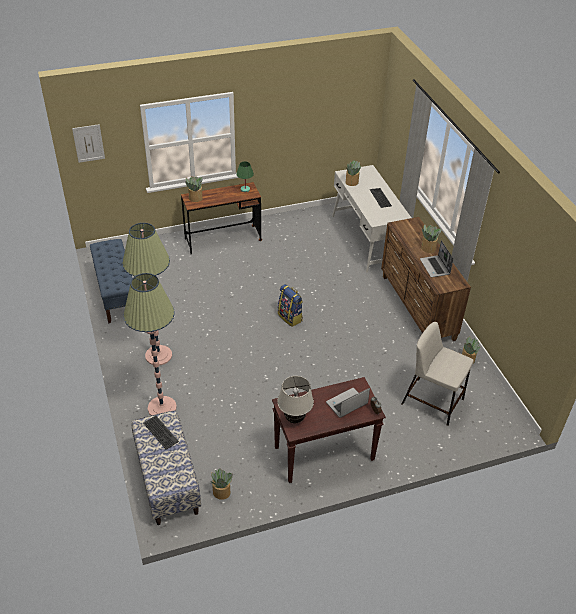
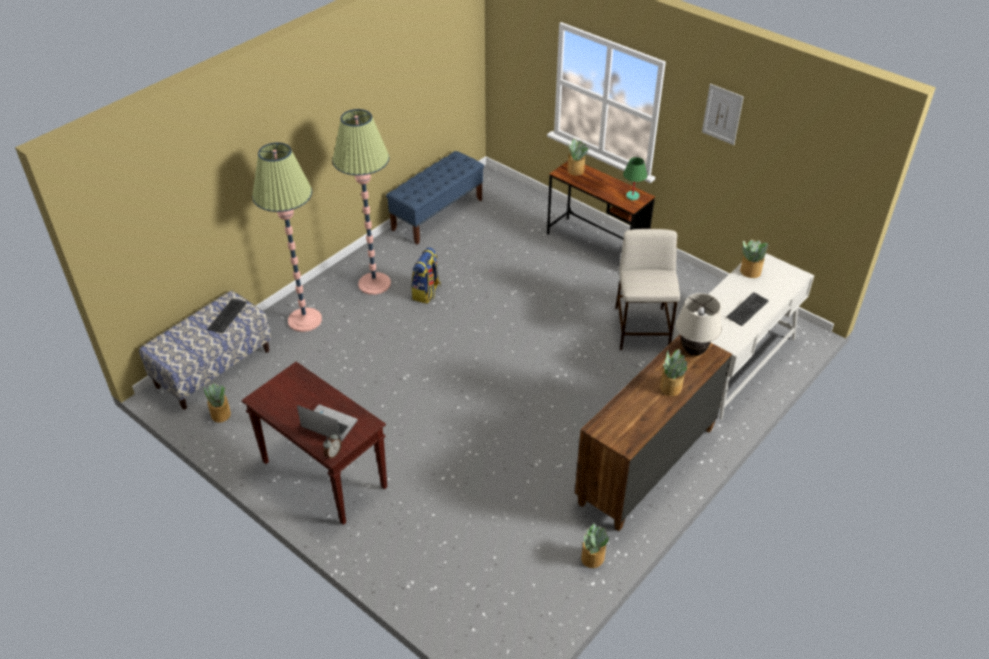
camera: 60 degrees right, 0 degrees up
(88, 143) = (504, 41): picture -> picture (722, 114)
(290, 317) = (518, 355): backpack -> backpack (426, 293)
(294, 419) = (276, 391): beige table lamp -> beige table lamp (693, 351)
(433, 401) = (483, 548): beige stool -> beige stool (642, 329)
(435, 267) = (636, 408): laptop -> none

